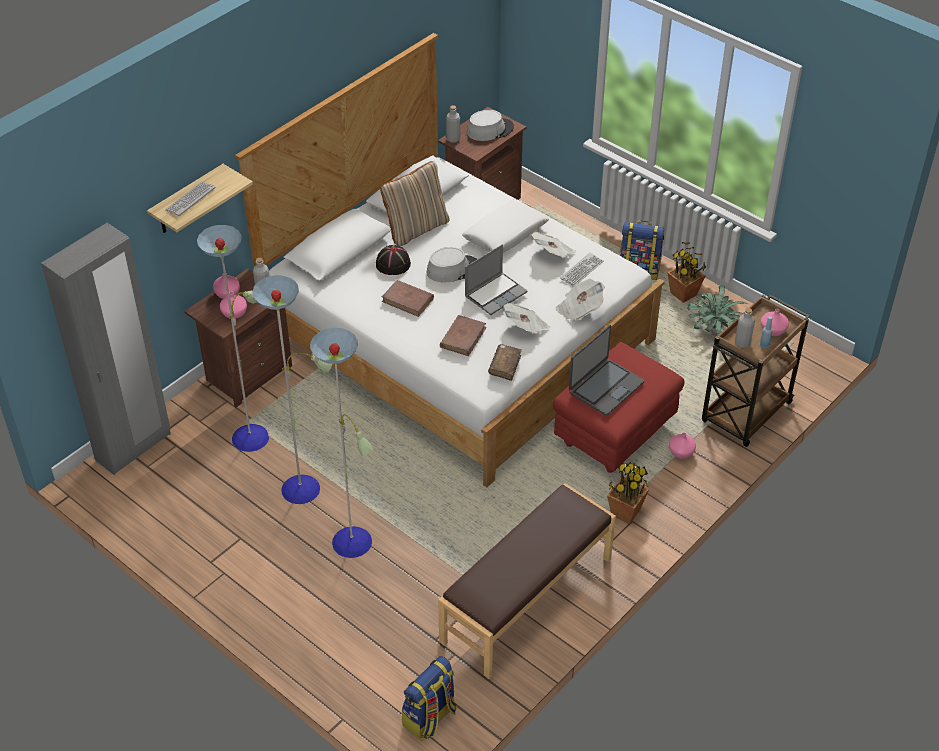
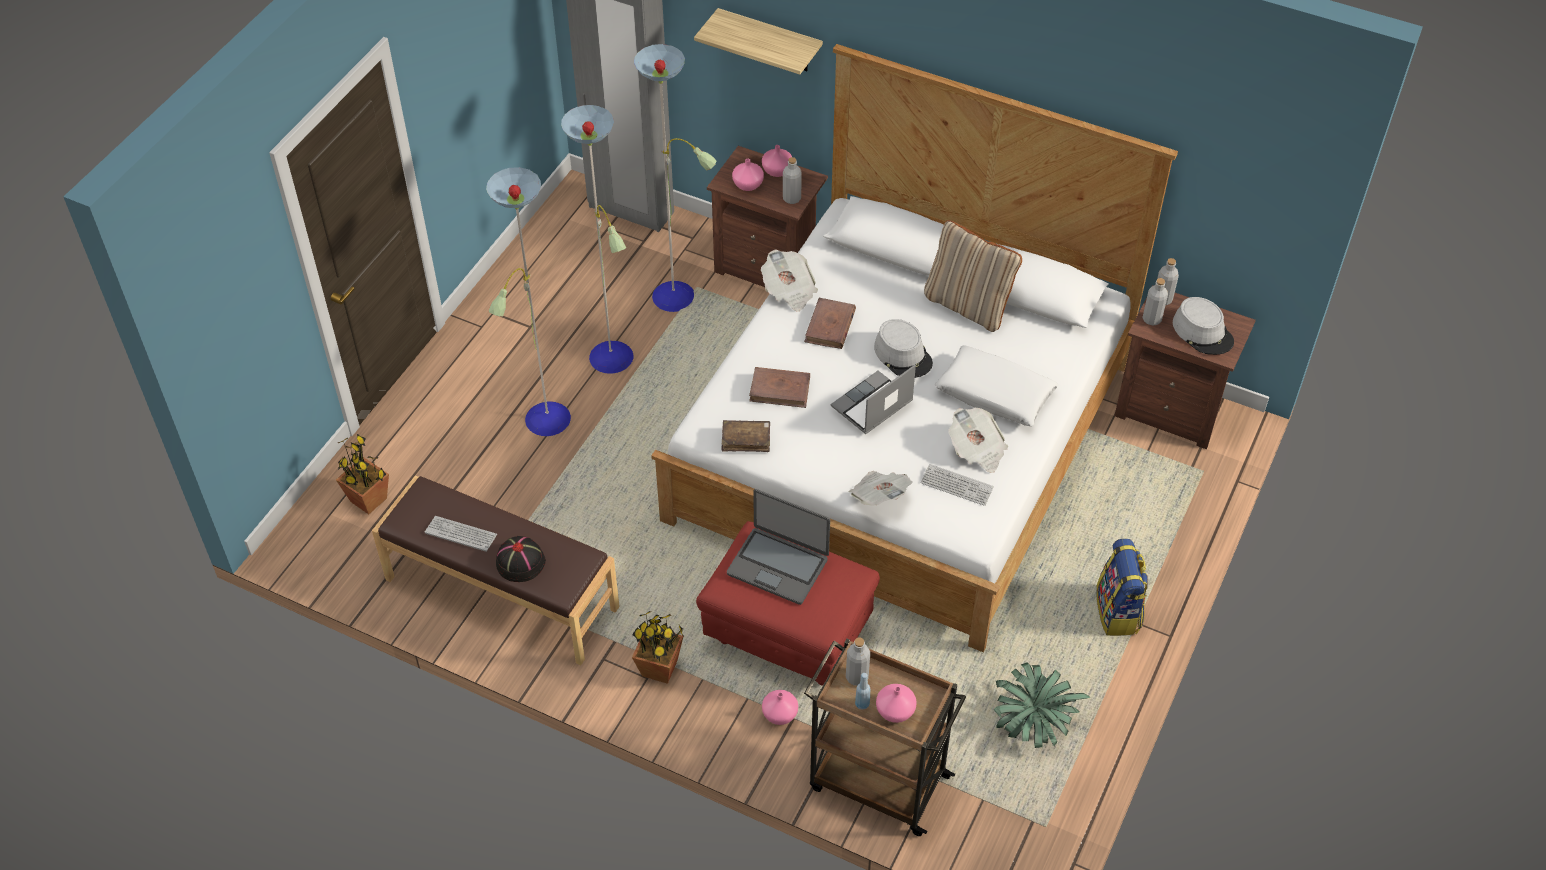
camera: 75 degrees right, 5 degrees up
(190, 199) = (748, 33): keyboard -> keyboard (461, 534)
(392, 264) = (891, 299): black hat -> black hat (520, 562)
(430, 718) = (328, 539): backpack -> none
(469, 148) = (1151, 319): none -> grey bottle
(495, 294) = (872, 405): laptop -> laptop turned 105 degrees clockwise
(526, 328) = (823, 448): newspaper -> newspaper (789, 291)
(683, 294) = (1091, 673): potted plant -> potted plant (369, 500)

